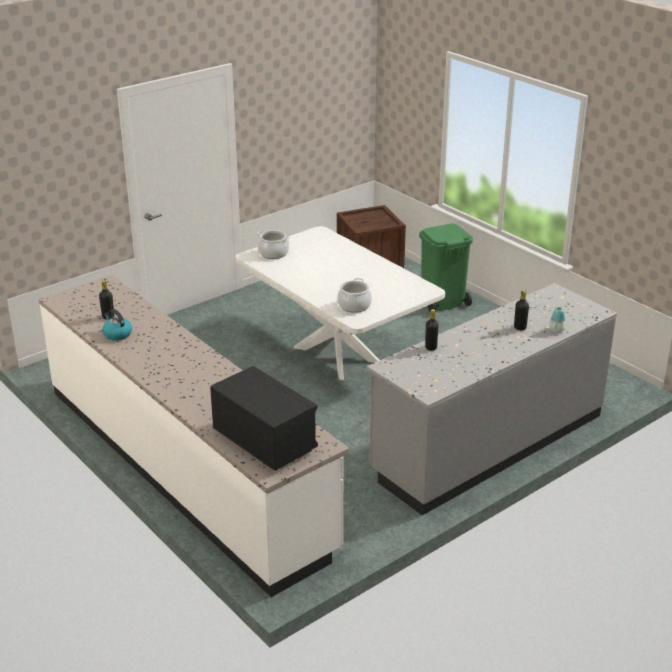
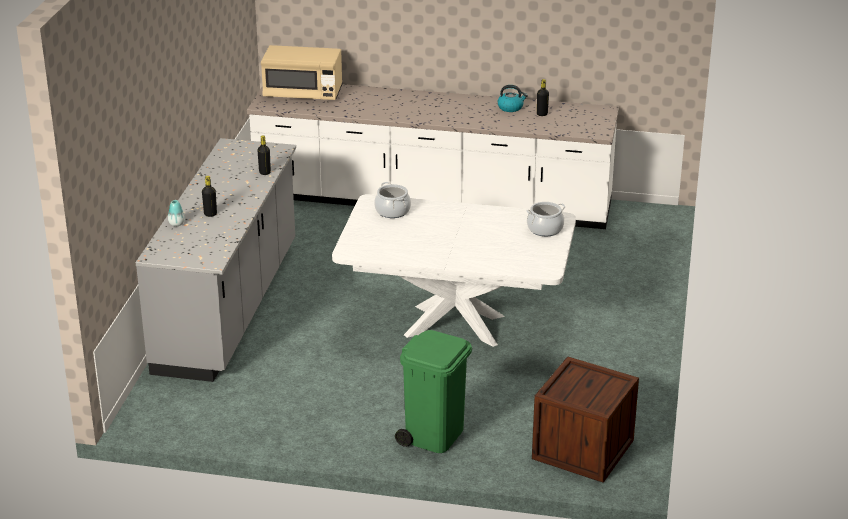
camera: 140 degrees right, 0 degrees up
(264, 441) = (303, 93): black microwave -> beige microwave

